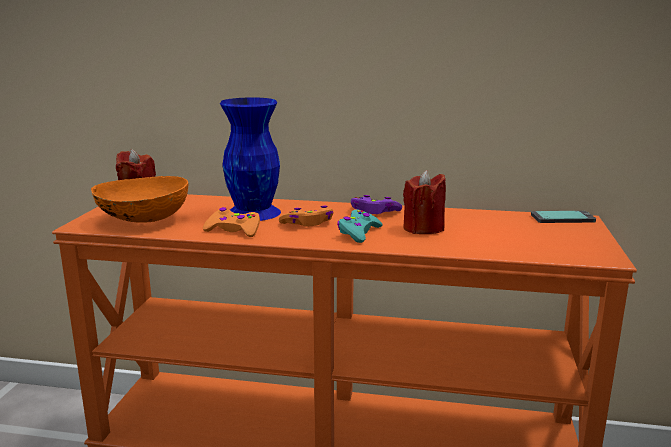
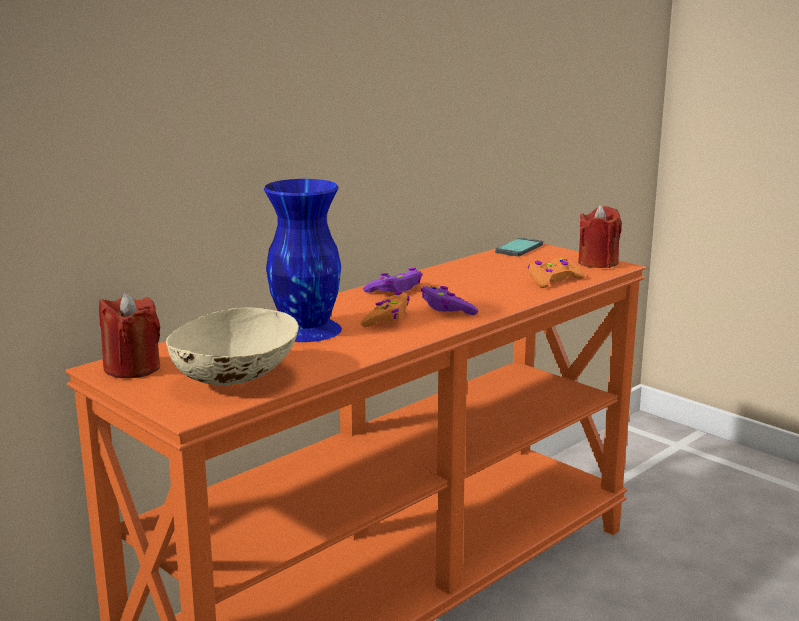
camera: 55 degrees left, 0 degrees up
(143, 220) = (236, 379): orange bowl -> beige bowl
(234, 230) = (353, 348): orange game controller -> orange game controller (553, 280)
(358, 233) = (447, 309): turquoise game controller -> purple game controller
(423, 228) = (473, 288): red candle -> red candle (598, 263)

